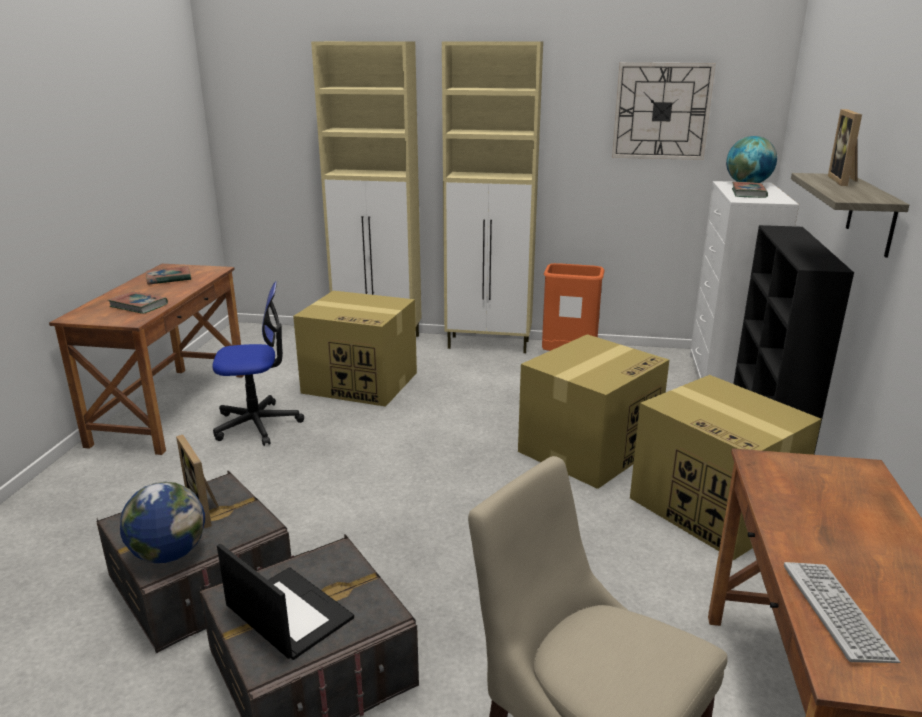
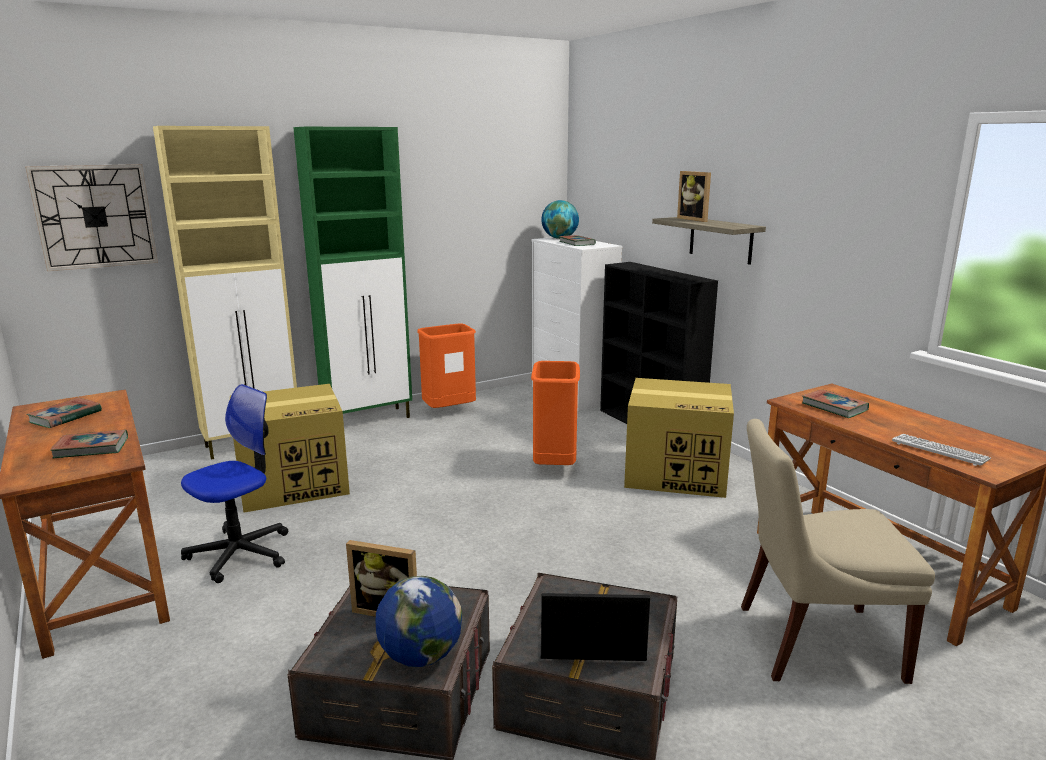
camera: 40 degrees left, 5 degrees down
(489, 344) = (369, 419): beige cabinet -> green cabinet
(589, 448) = (554, 466): cardboard box -> orange trash can
(661, 111) = (482, 185): wall clock -> wall clock (95, 216)
(806, 491) = (834, 407): none -> book

